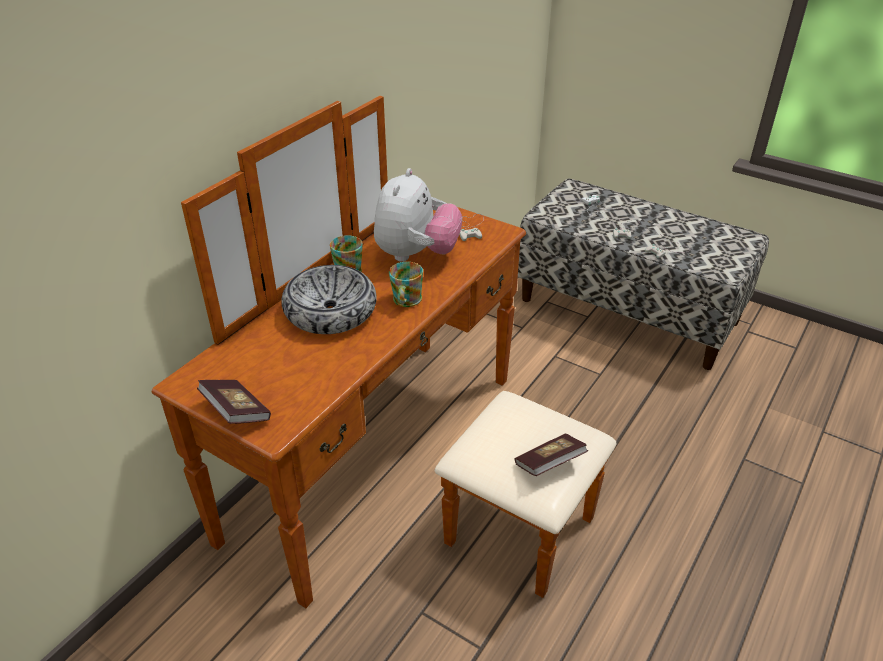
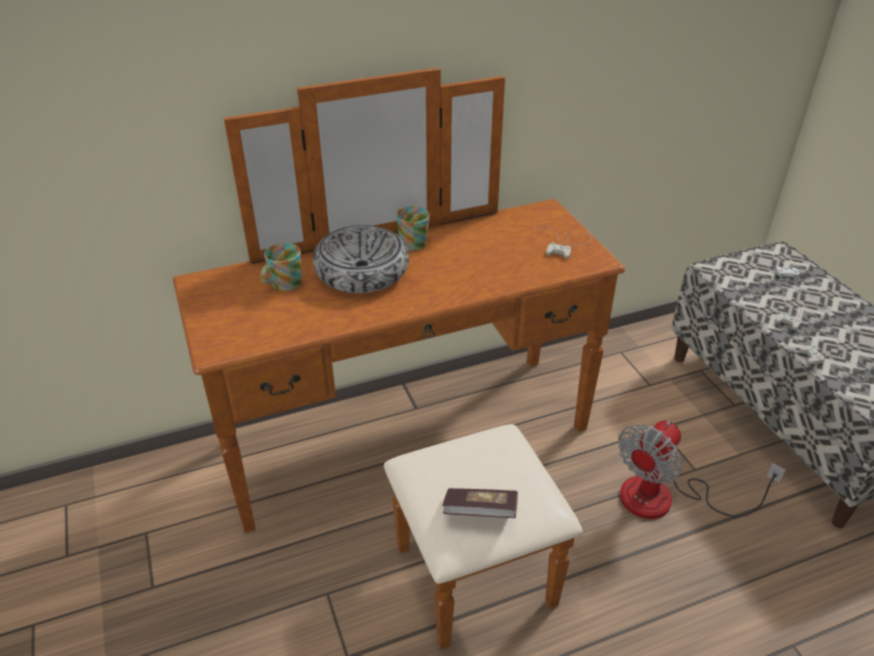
camera: 35 degrees right, 0 degrees up
(236, 412) = (206, 321): book -> none
(405, 301) = (433, 289): mug -> mug (282, 284)
(416, 255) = (488, 251): plush toy -> none
(599, 404) = (666, 499): none -> fan

